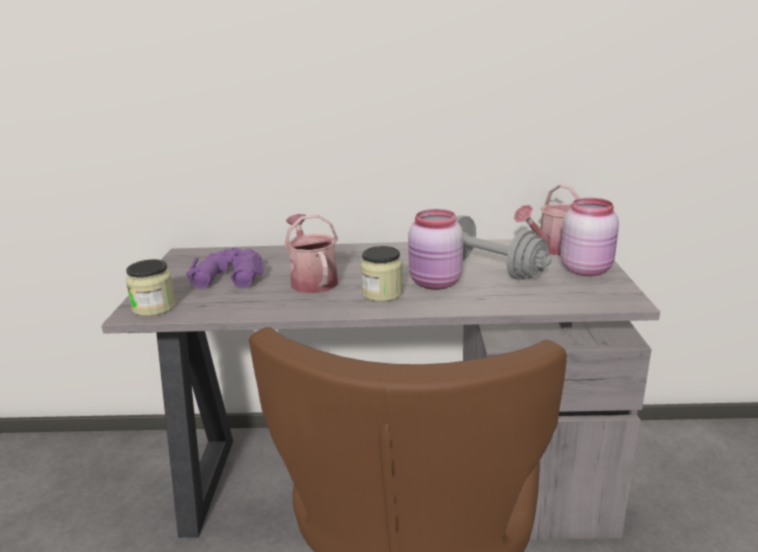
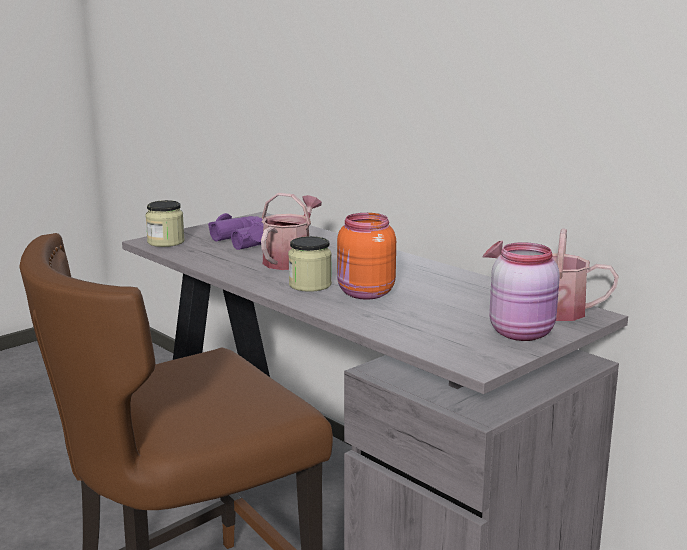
camera: 45 degrees right, 5 degrees down
(435, 283) = (364, 294): pink jar -> orange jar
(489, 269) = (438, 301): grey dumbbell -> none

